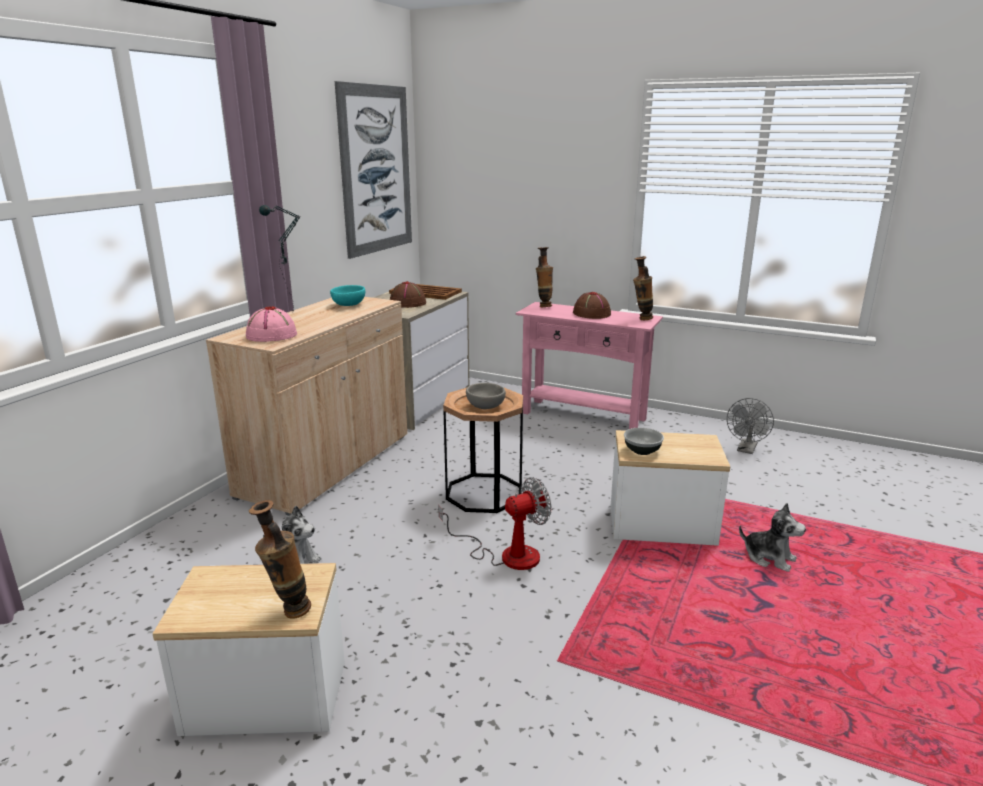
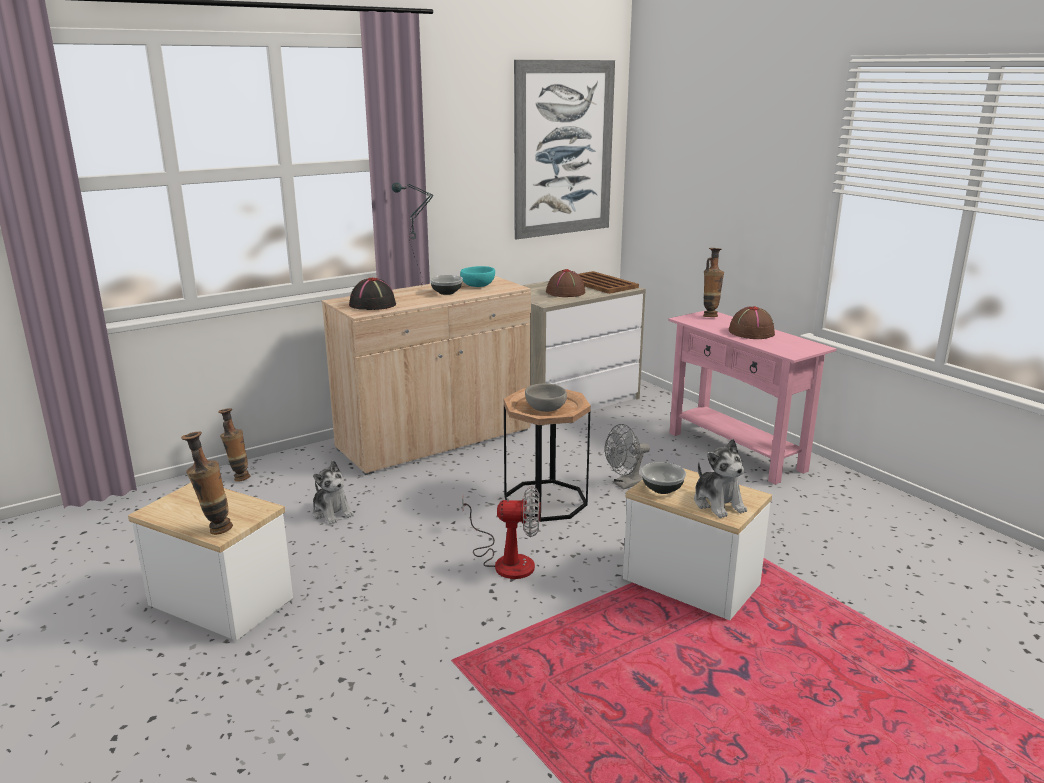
camera: 30 degrees right, 0 degrees up
(271, 335) = (372, 304): pink hat -> black hat
(328, 314) = (446, 292): none -> bowl
(641, 319) = (802, 347): vase -> vase (238, 478)
(746, 450) = (898, 536): grey fan -> grey fan (625, 484)
(769, 558) = (776, 652): plush toy -> plush toy (718, 503)

